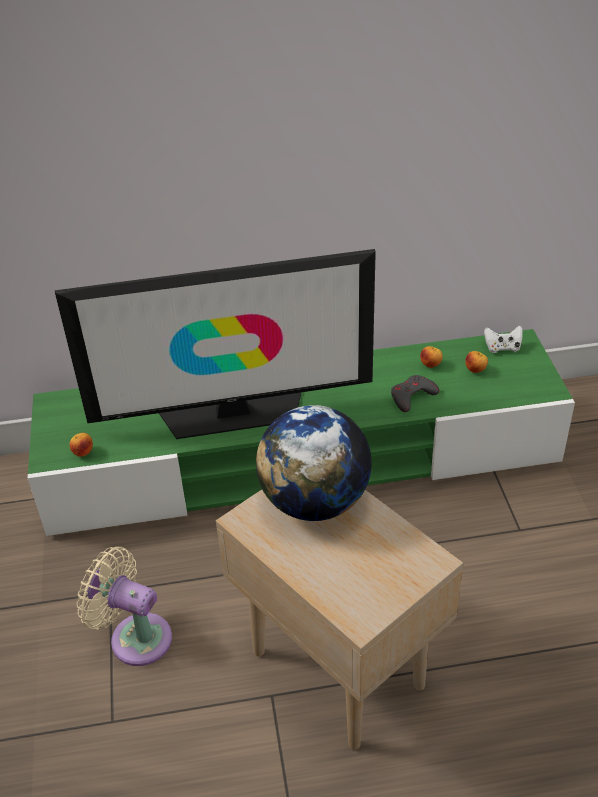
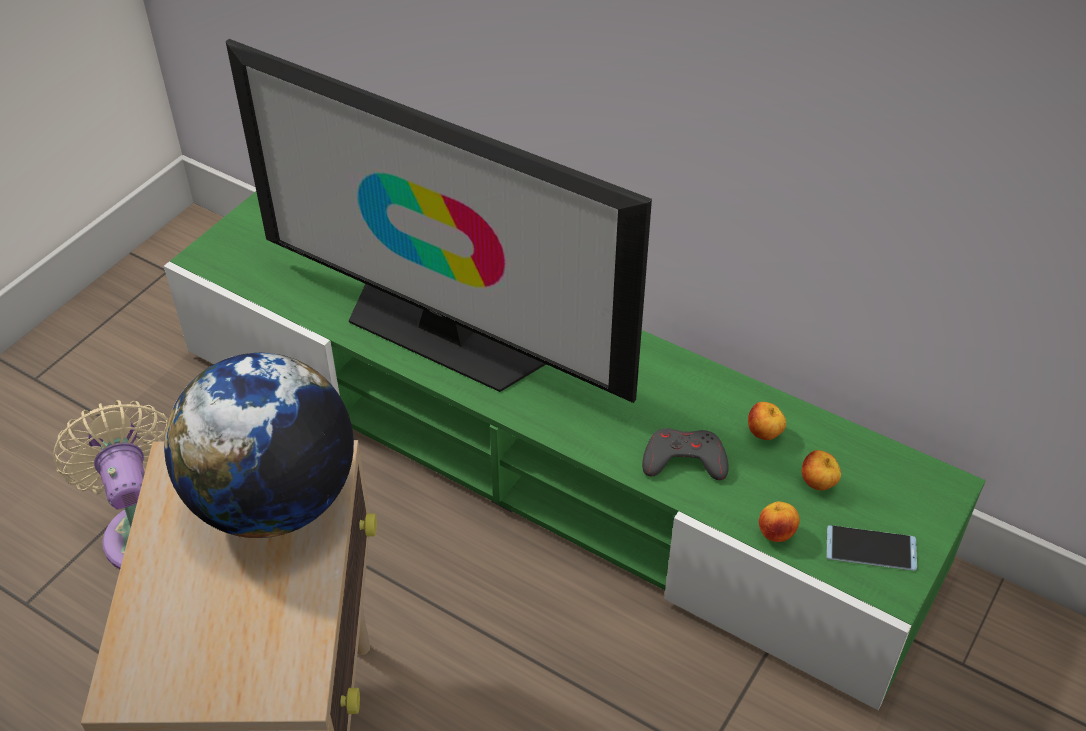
camera: 40 degrees right, 5 degrees up
(83, 453) = (243, 273): apple -> apple (776, 533)
(502, 348) = (900, 477): white game controller -> none
(525, 381) = (871, 548): none -> phone

